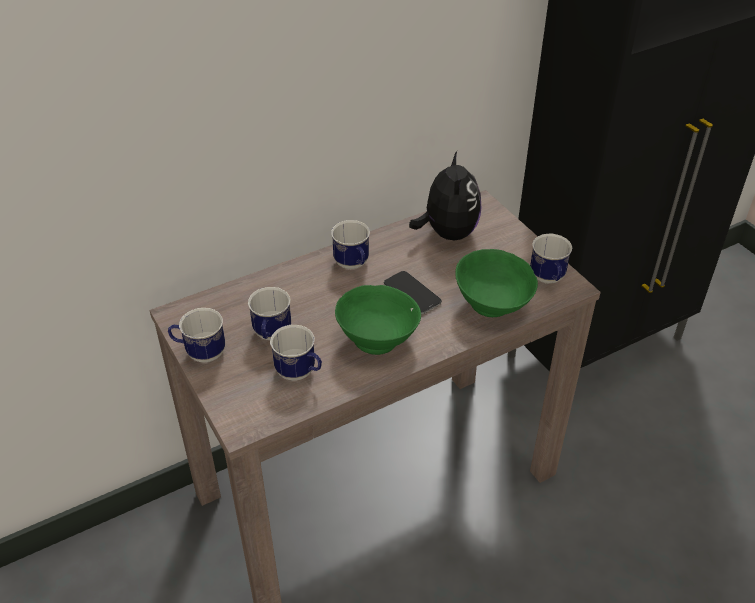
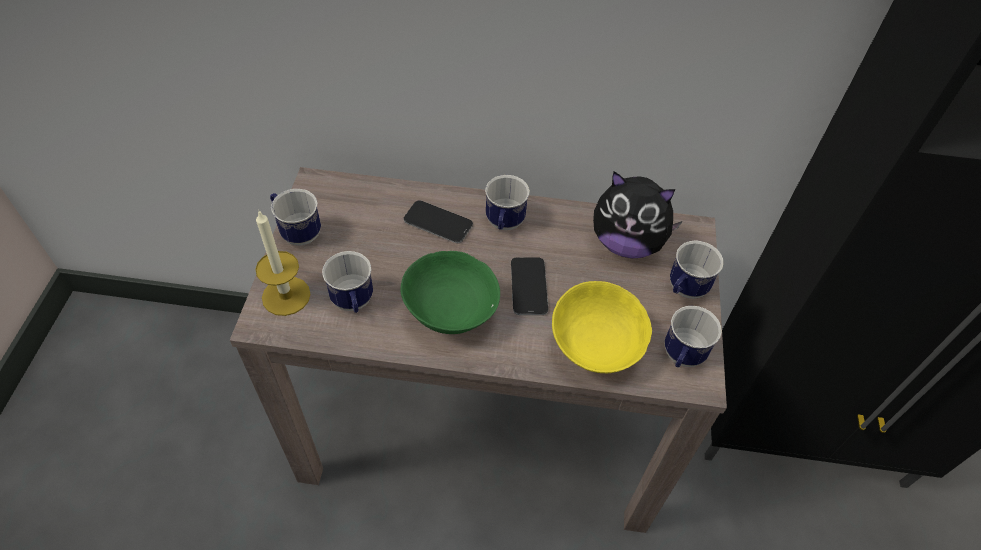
camera: 35 degrees right, 10 degrees up
(241, 398) = (286, 296): none -> candle
(271, 336) = (366, 252): mug -> mug (684, 291)
(304, 289) = (438, 223): none -> phone
(447, 233) = (627, 243): plush toy -> plush toy turned 75 degrees clockwise
(492, 306) = (593, 349): green bowl -> yellow bowl

